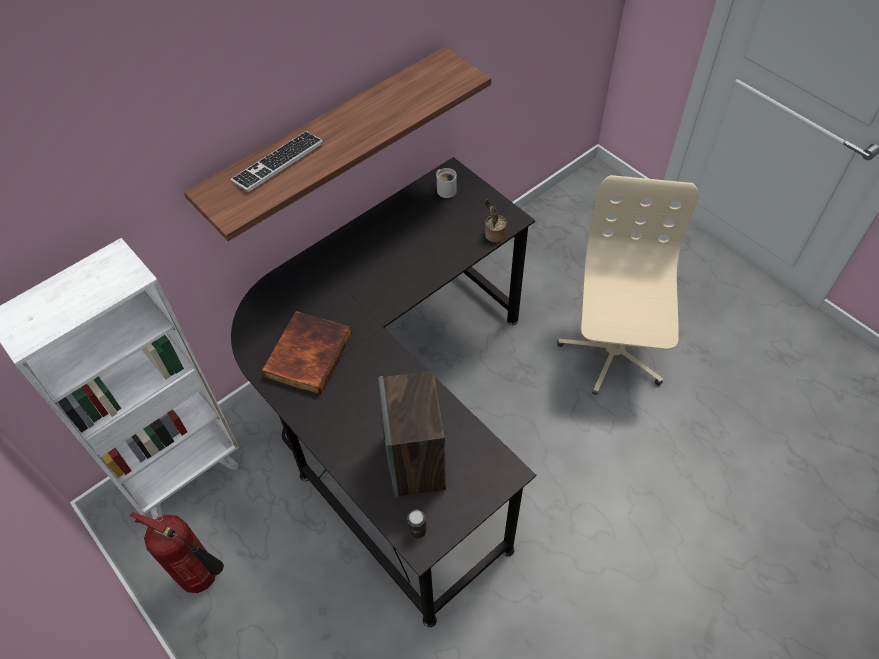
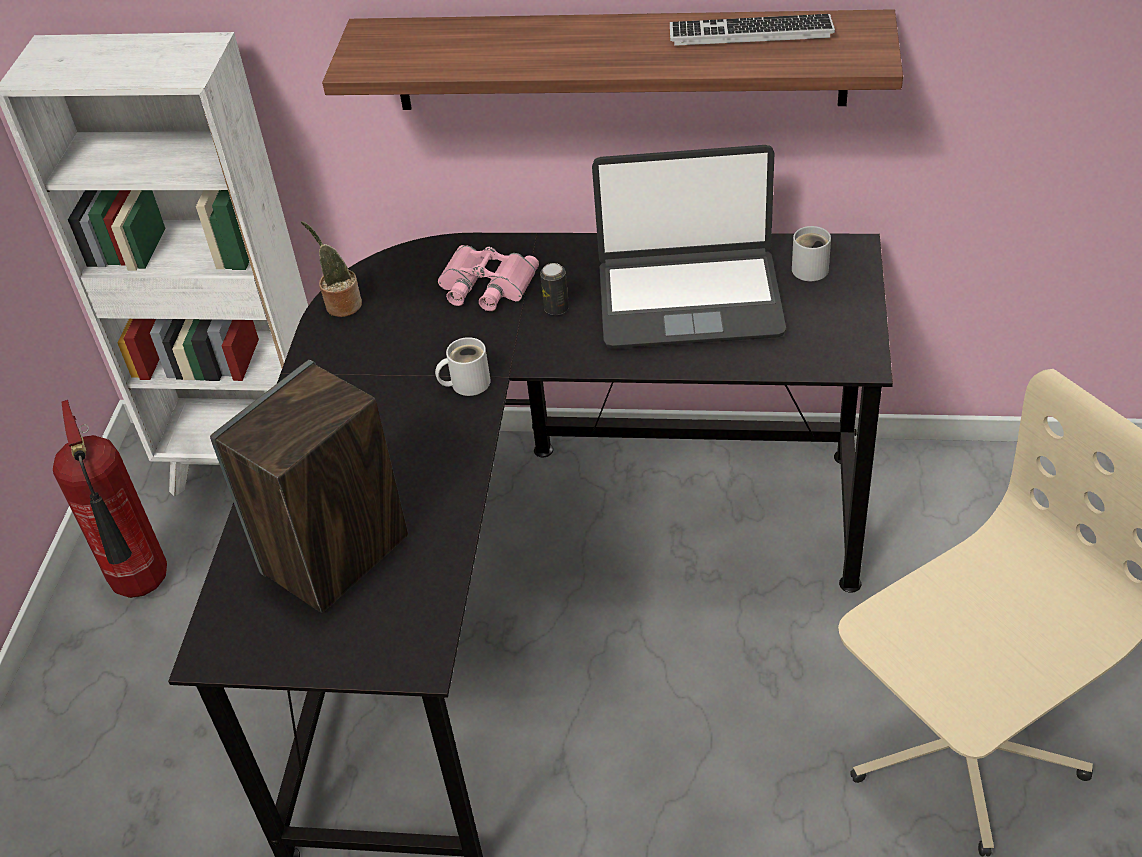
camera: 50 degrees right, 10 degrees down
(278, 162) = (483, 39): keyboard -> keyboard (750, 33)
(307, 354) = (386, 347): book -> none
(315, 292) = (485, 286): none -> pink binoculars
(368, 343) = (466, 383): none -> white mug
(414, 237) = (689, 299): none -> laptop
(417, 530) = (233, 630): can -> can (556, 308)
(493, 235) = (801, 364): potted plant -> potted plant (341, 305)

